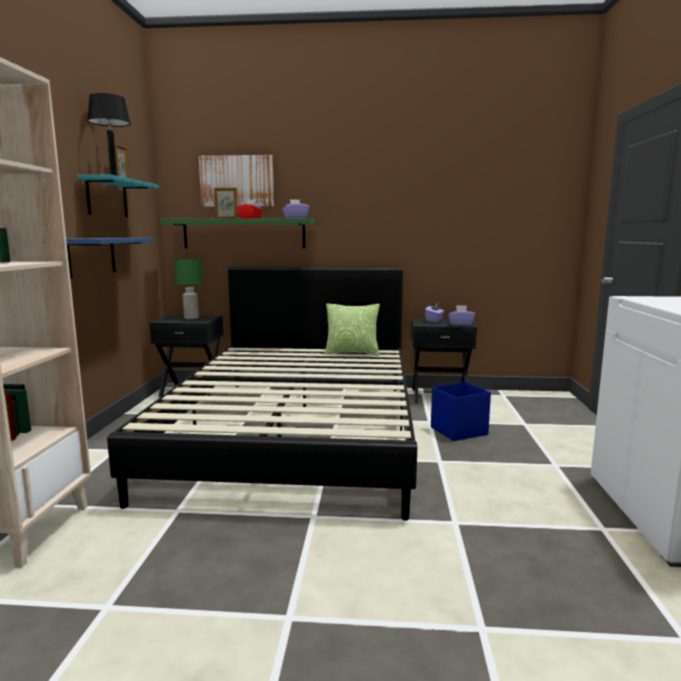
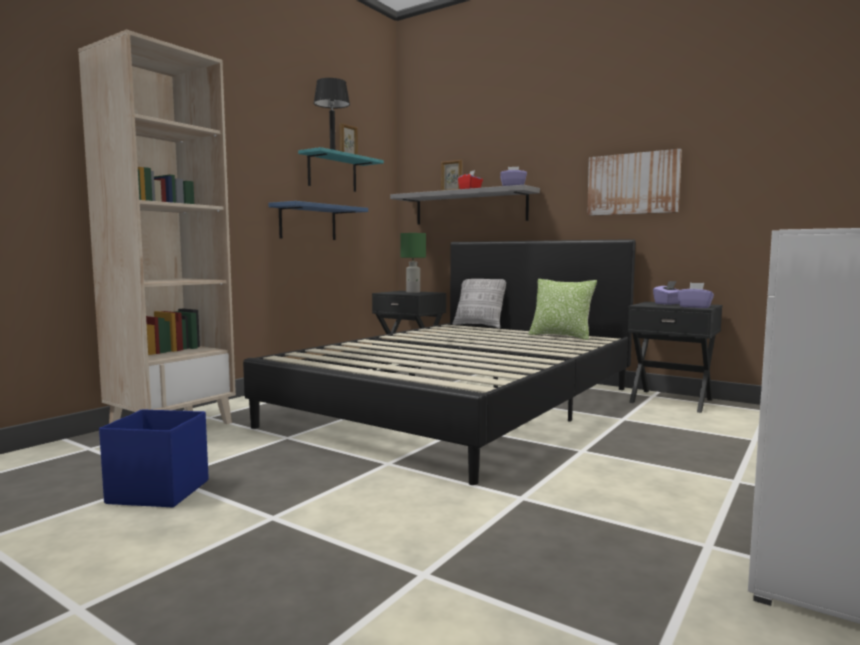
camera: 30 degrees right, 5 degrees down
(237, 181) = (465, 154): picture -> picture (633, 184)
(244, 234) = (470, 207): green shelf -> grey shelf
(265, 347) = (479, 326): none -> pillow
(458, 431) = (646, 431): blue storage box -> blue storage box (158, 491)

